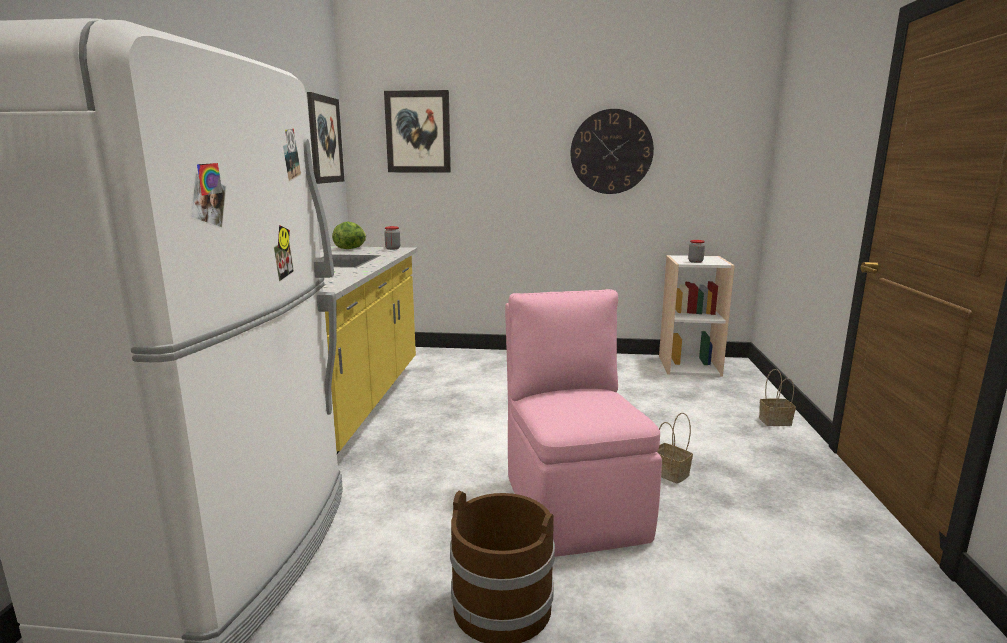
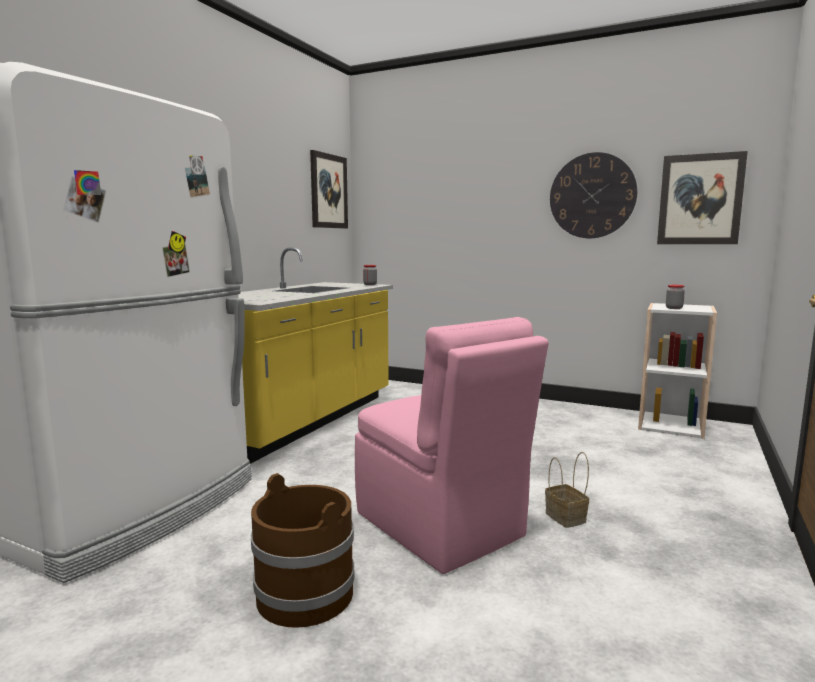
camera: 20 degrees right, 5 degrees down
(351, 248) = (336, 283): lettuce -> none
(418, 132) = (411, 184): picture -> picture (700, 199)
(573, 505) = (441, 526): pink chair -> pink chair turned 135 degrees clockwise
(775, 421) = (736, 488): basket -> none

